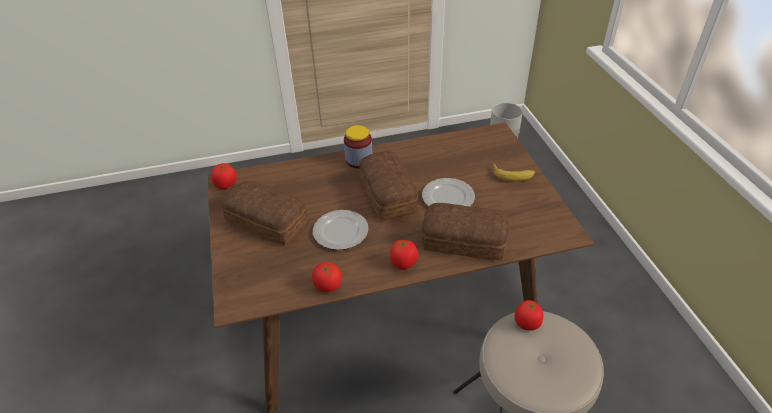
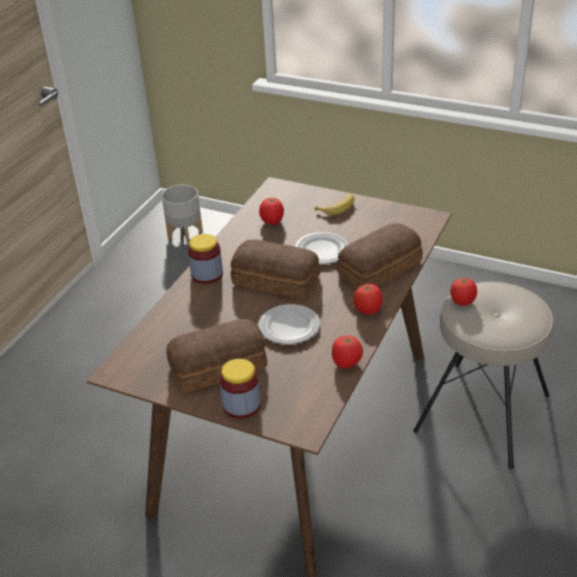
camera: 50 degrees left, 5 degrees down
(225, 185) = (125, 373): tomato -> tomato (272, 221)
(236, 256) = (241, 405): none -> jar

